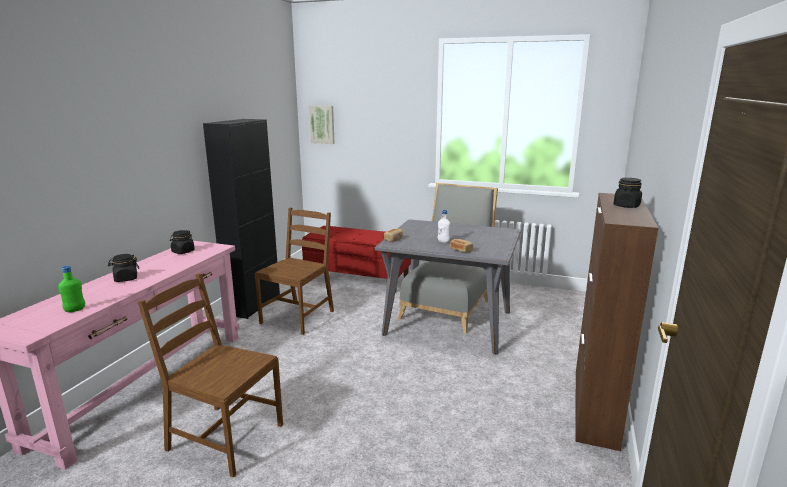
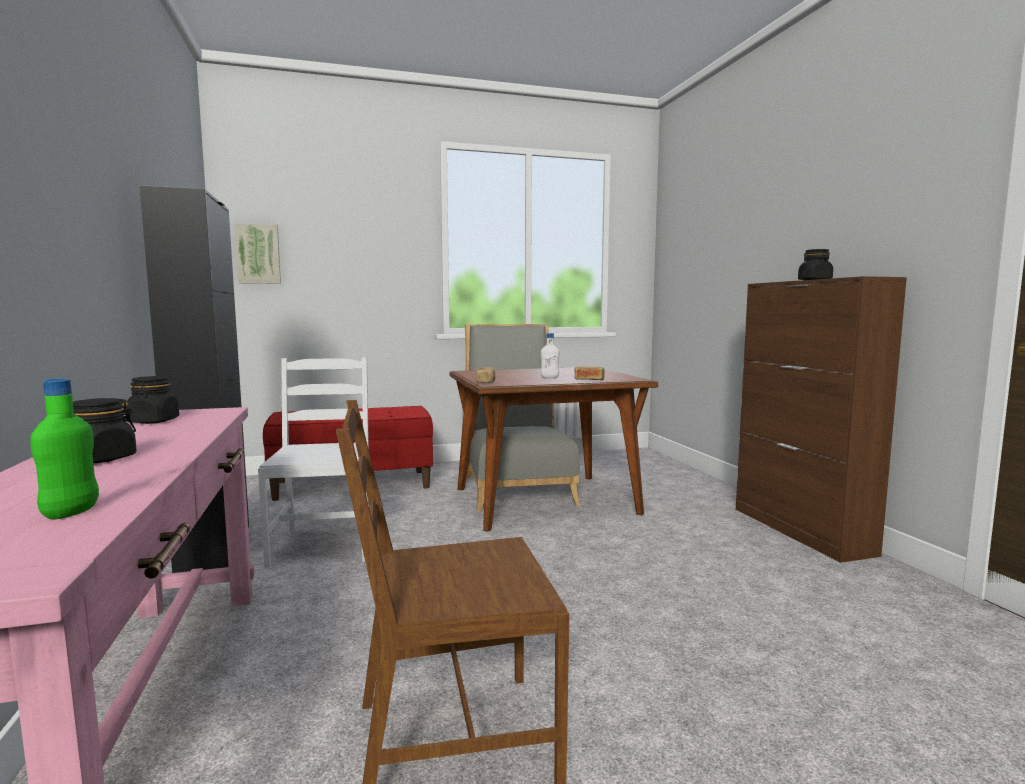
camera: 35 degrees left, 10 degrees down
(298, 317) = (324, 543): brown chair -> white chair
(448, 323) = (544, 501): grey dining table -> brown dining table

